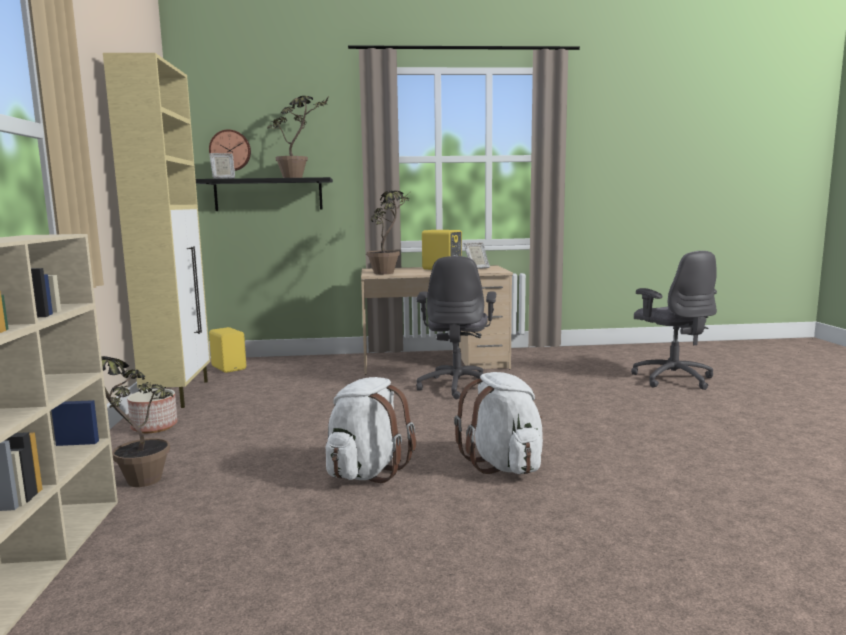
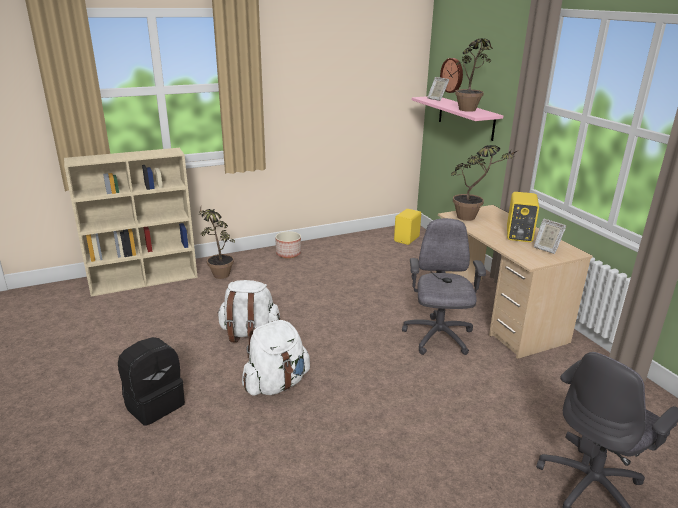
camera: 70 degrees right, 15 degrees up
(178, 394) = (344, 242): beige cabinet -> none
(268, 195) = (466, 117): black shelf -> pink shelf
(457, 386) = (438, 337): grey office chair -> grey office chair turned 105 degrees clockwise
(518, 556) = (154, 404): none -> black backpack

